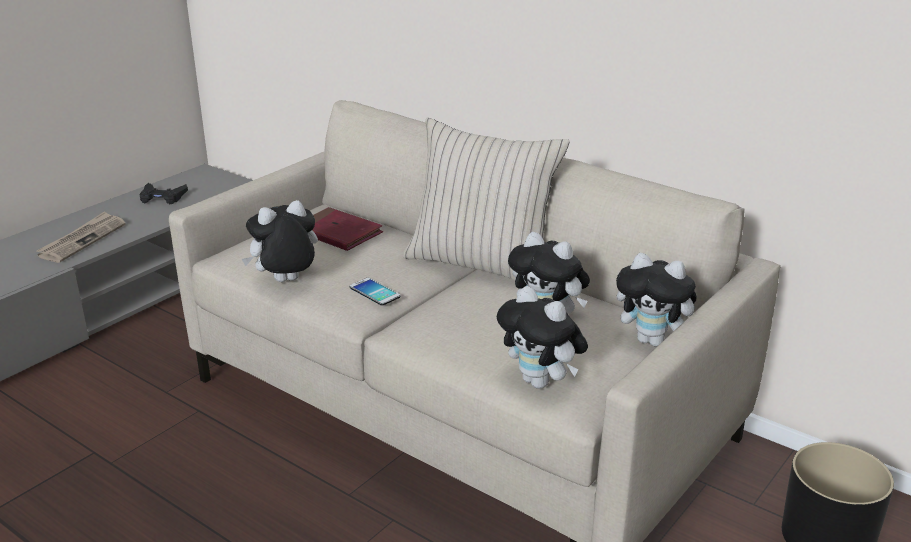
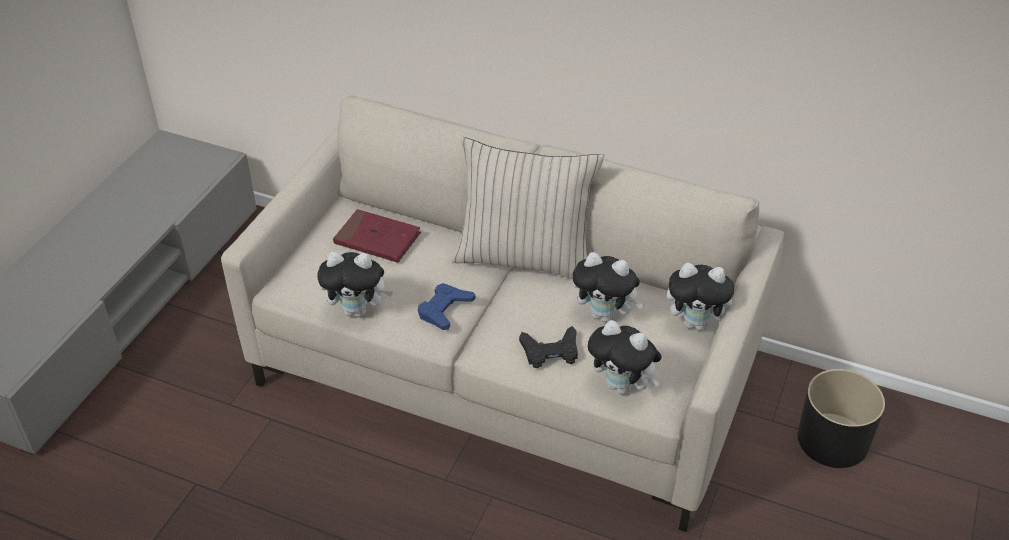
camera: 15 degrees left, 15 degrees up
(82, 240) = (89, 261): newspaper -> none
(162, 197) = (141, 188): black game controller -> black game controller (550, 352)
(286, 282) = (358, 310): plush toy -> plush toy turned 135 degrees counterclockwise
(374, 292) = (445, 310): phone -> blue game controller

